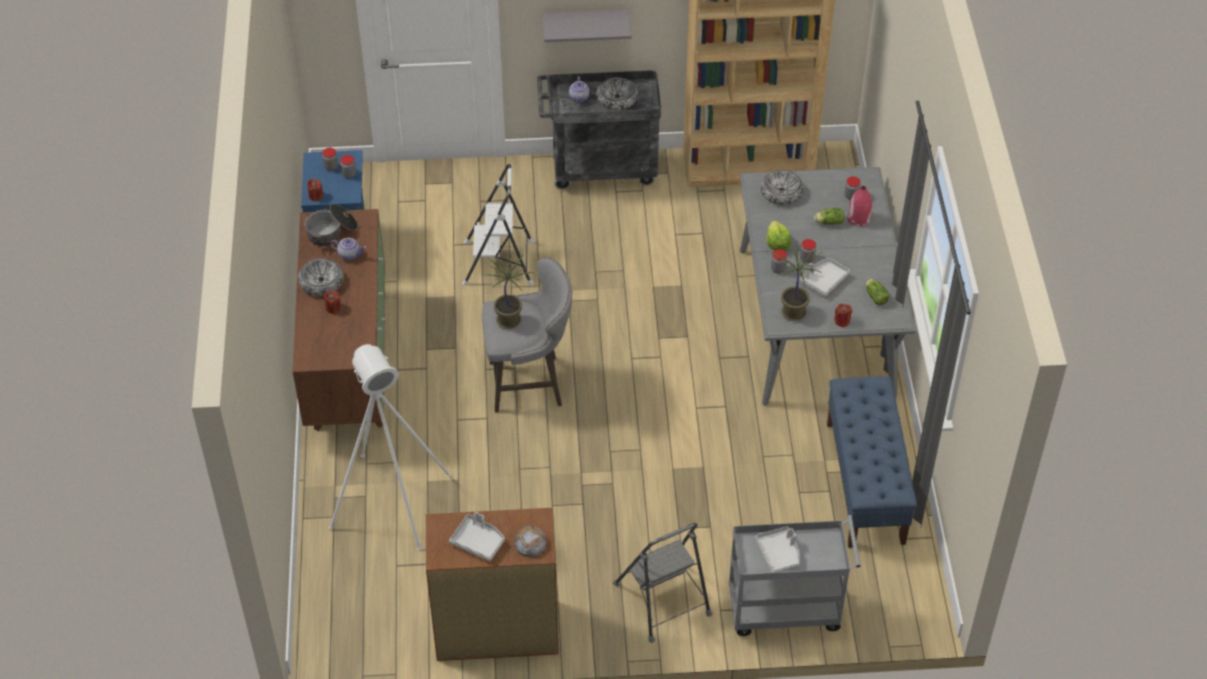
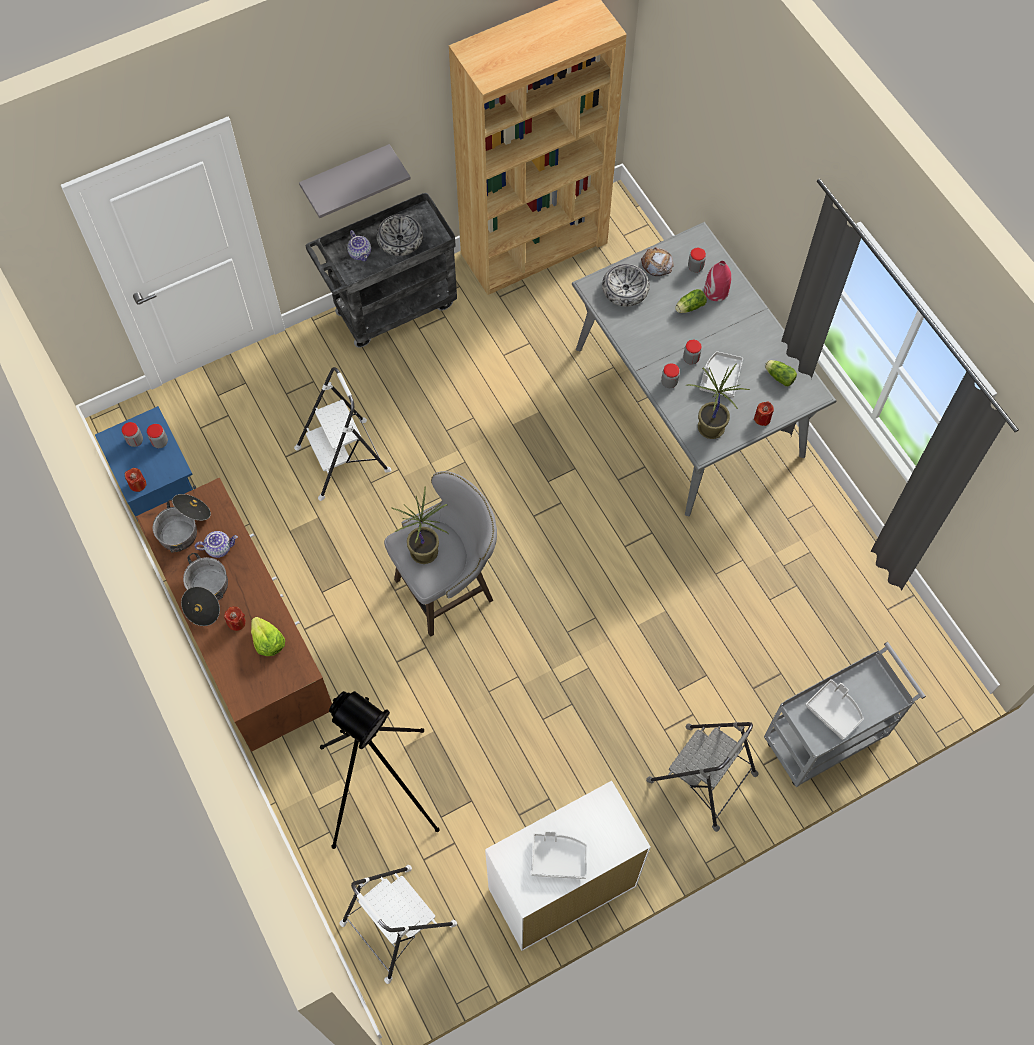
camera: 25 degrees left, 15 degrees up
(321, 282) = (206, 595): bowl -> cooking pot
(347, 601) = (395, 925): none -> white step ladder
(391, 502) = (379, 788): white floor lamp -> black floor lamp
(496, 630) = (561, 887): brown cabinet -> white cabinet
(530, 543) = (612, 834): bread -> bread (657, 264)
(777, 243) = (652, 352): lettuce -> lettuce (268, 642)
(865, 483) = (824, 562): blue bench -> none

